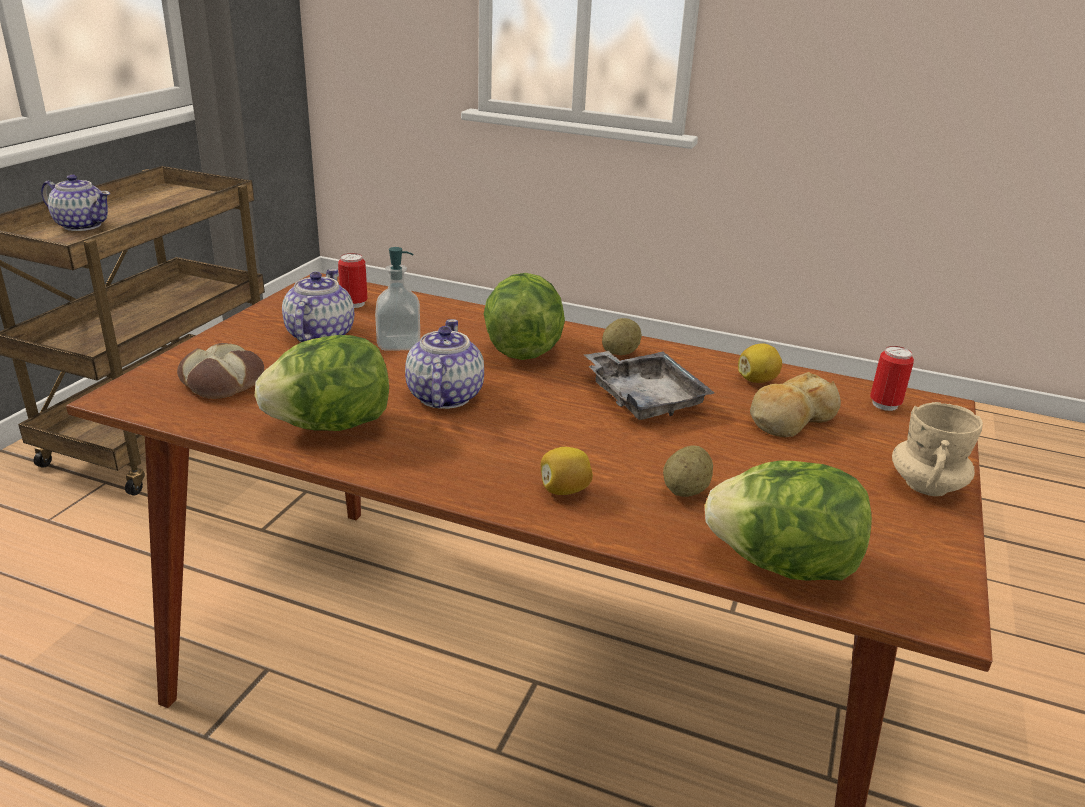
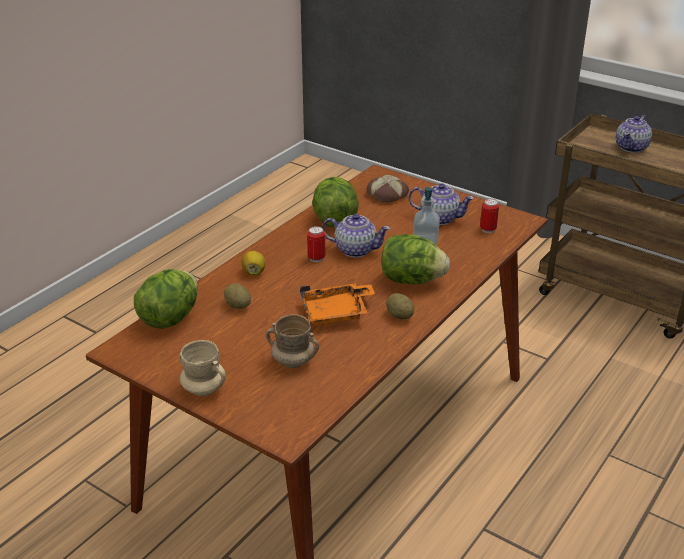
camera: 105 degrees right, 5 degrees up
(644, 397) = (336, 313): grey tray -> orange tray
(757, 380) = (347, 363): lemon -> none
(790, 419) = (293, 361): bread -> beige mug
(885, 404) = (298, 411): can -> can (316, 258)

